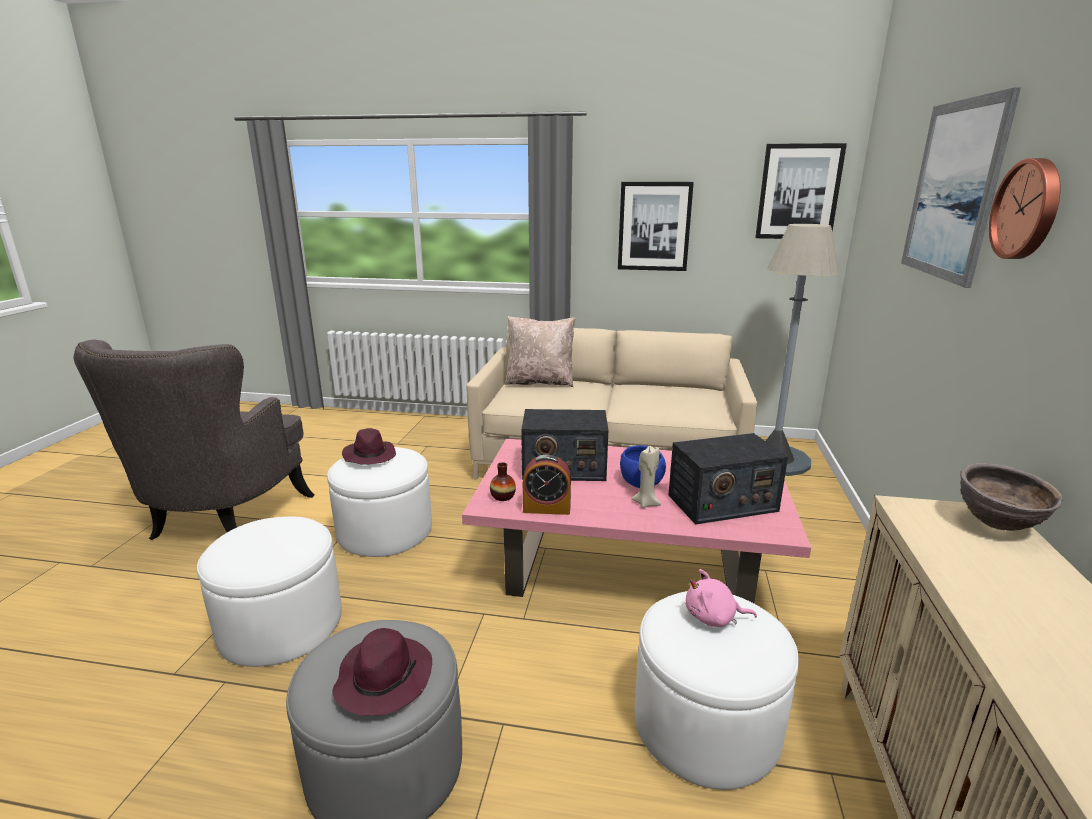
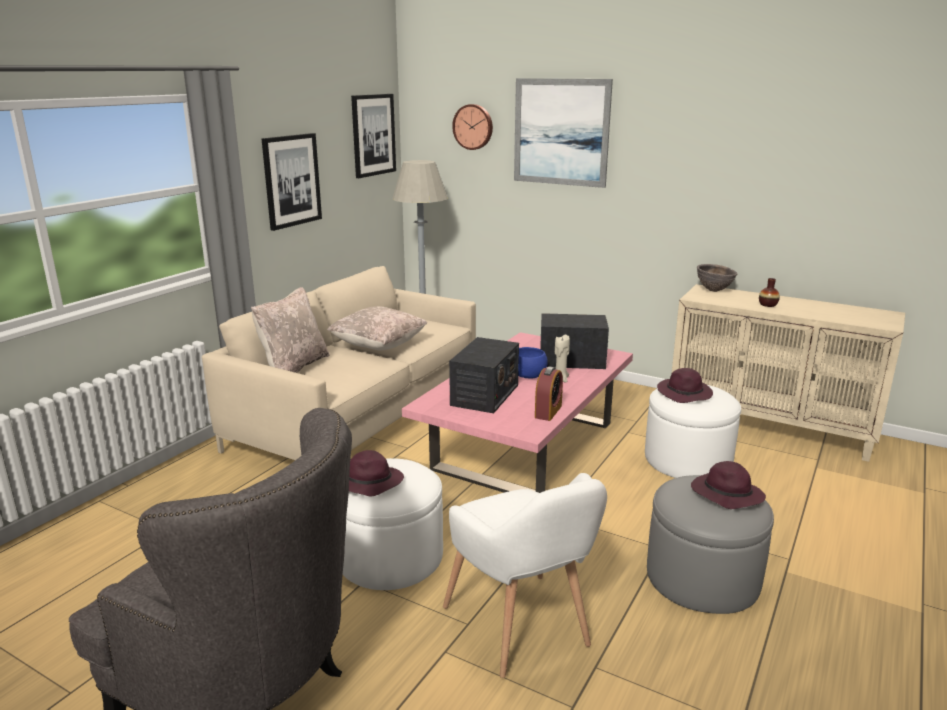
camera: 70 degrees left, 0 degrees up
(281, 624) = (523, 632): white ottoman -> white armchair
(503, 496) = (519, 424): vase -> vase (768, 305)
(620, 399) = (378, 346): none -> beige pillow
(713, 618) = (685, 394): pink plush toy -> purple hat
(721, 503) = (572, 360): radio -> radio turned 90 degrees counterclockwise
(1028, 209) = (645, 143): wall clock -> wall clock (473, 127)

